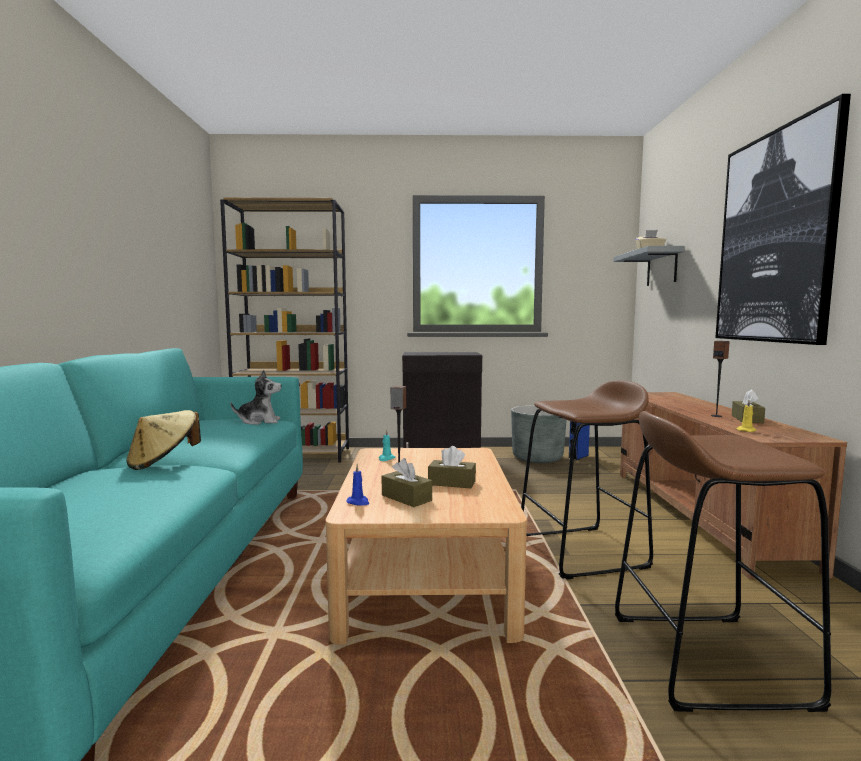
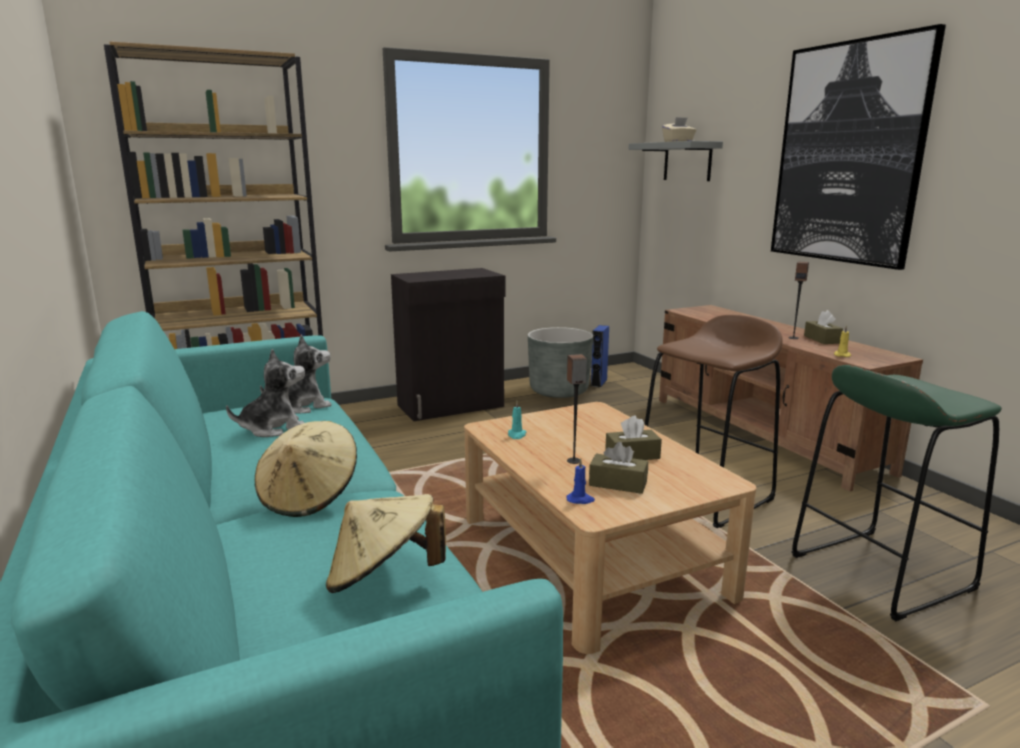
camera: 25 degrees left, 10 degrees up
(106, 507) = (384, 578): none -> beige hat
(218, 428) = (273, 428): none -> plush toy
(706, 658) = (880, 571): brown stool -> green stool

